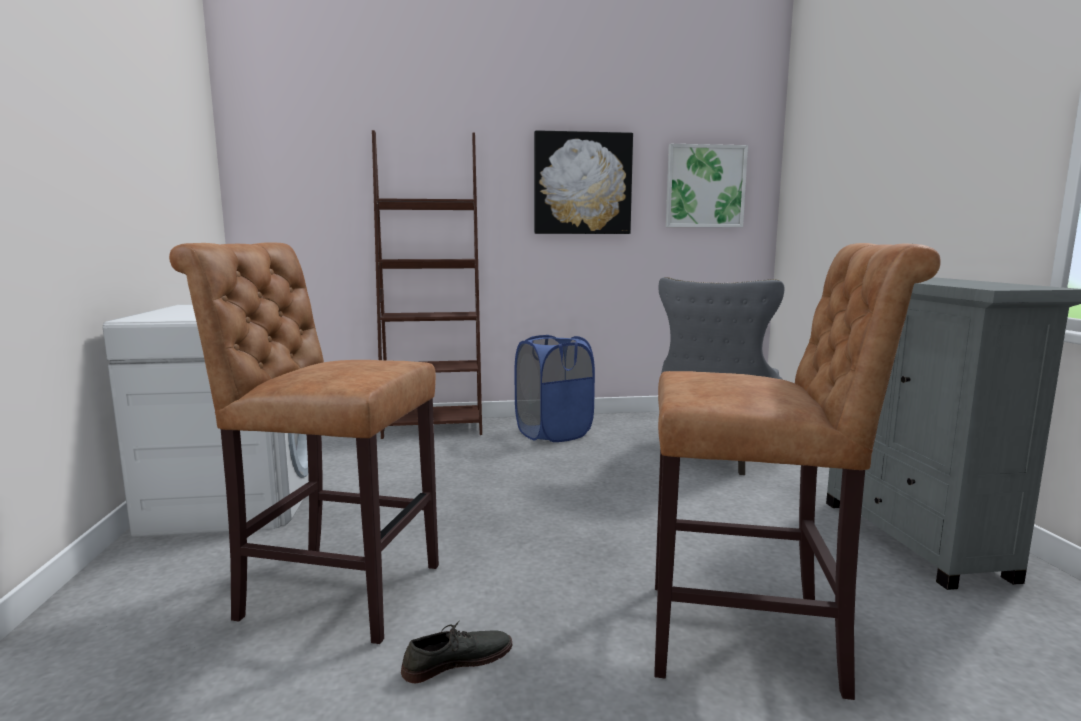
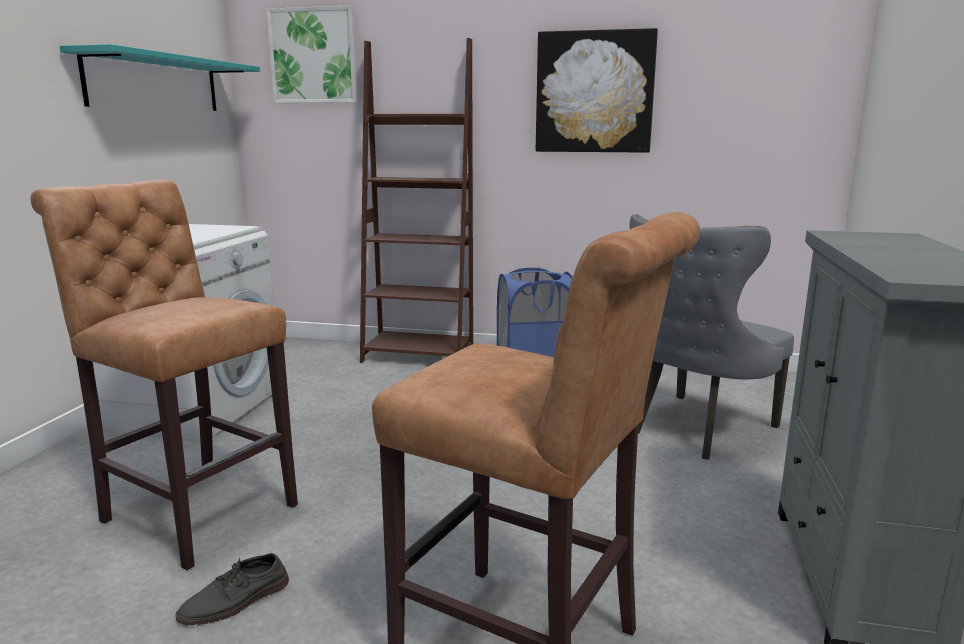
camera: 20 degrees right, 5 degrees up
(166, 158) = (155, 83): none -> turquoise shelf
(457, 660) = (235, 601): grey shoe -> grey shoe turned 150 degrees clockwise
(705, 186) = (753, 92): picture -> picture (313, 56)

